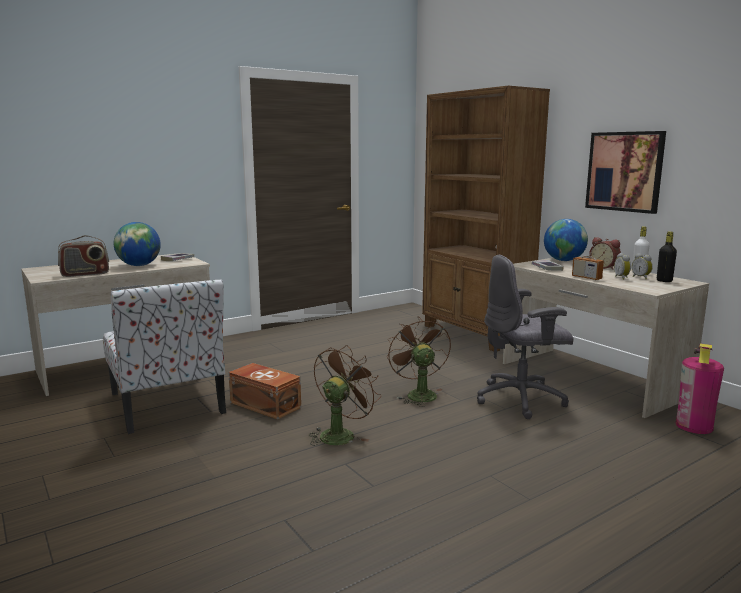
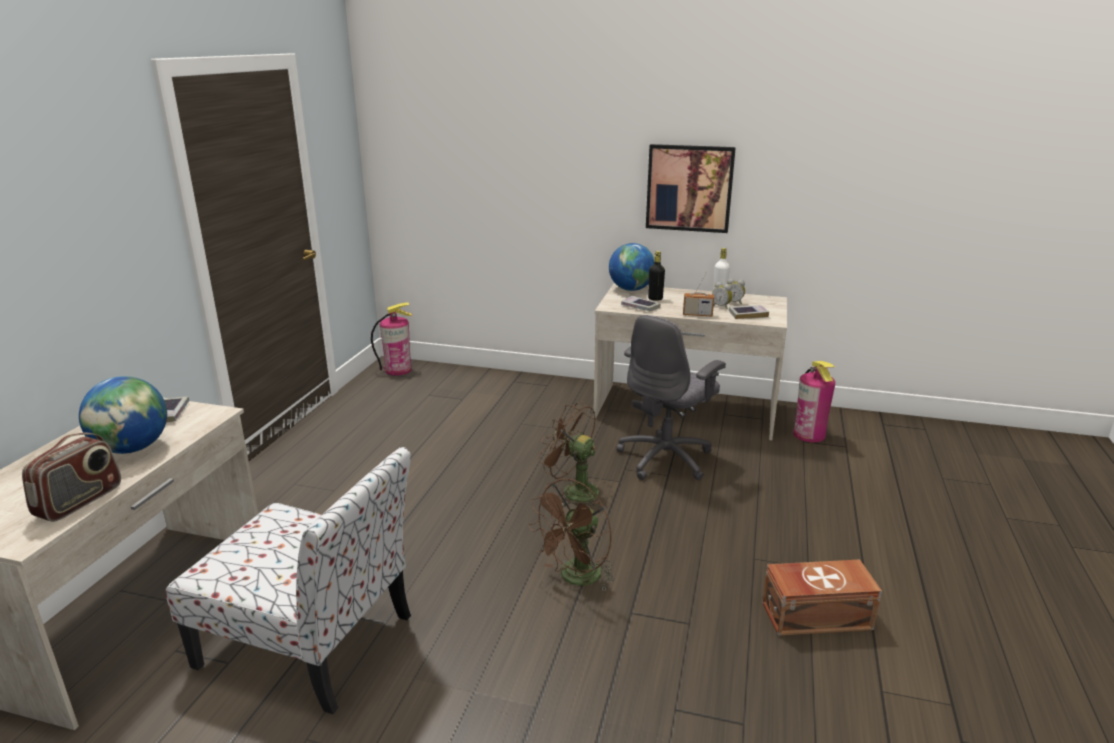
camera: 40 degrees left, 10 degrees up
(265, 404) = (437, 580): brown storage box -> brown storage box (814, 614)
(341, 434) = (575, 579): brown fan -> brown fan turned 135 degrees counterclockwise
(410, 310) = (398, 370): none -> fire extinguisher
(475, 334) = (516, 385): brown bookcase -> none
(604, 267) = (682, 293): alarm clock -> none
(636, 284) = (748, 314): none -> book
(664, 281) = (756, 303): black bottle -> black bottle (655, 299)

